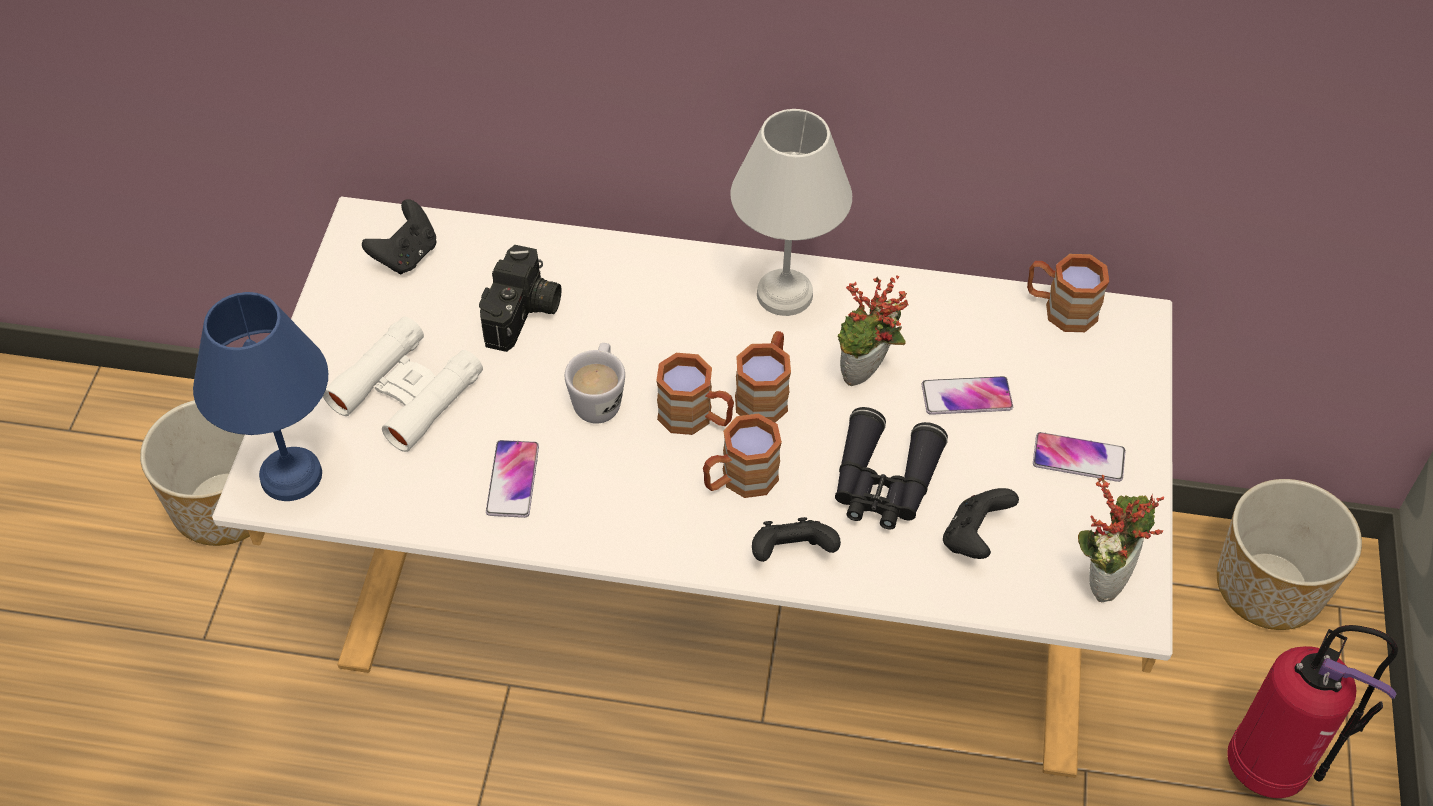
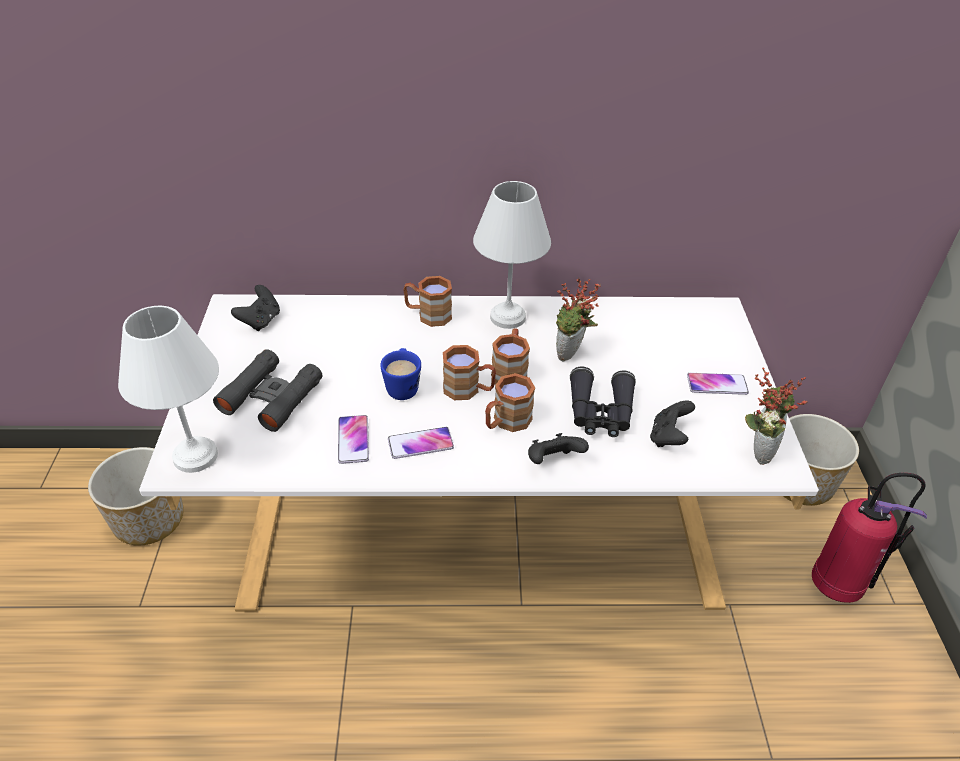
camera: 10 degrees left, 10 degrees down
(294, 476) = (197, 456): blue table lamp -> white table lamp
(406, 392) = (271, 397): white binoculars -> black binoculars
(524, 314) = (343, 345): camera -> none
(599, 399) = (403, 386): white mug -> blue mug
(966, 397) = (636, 359): phone -> phone (420, 444)
(1060, 309) = (676, 308): brown mug -> brown mug (428, 315)

